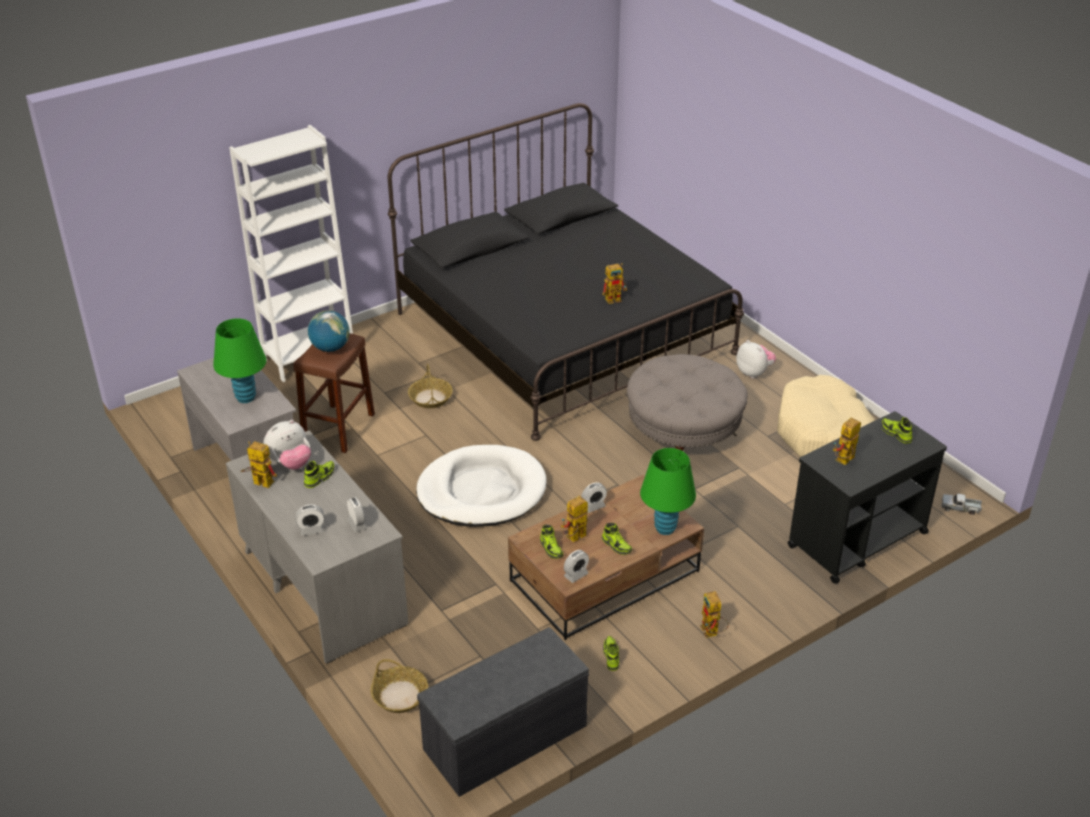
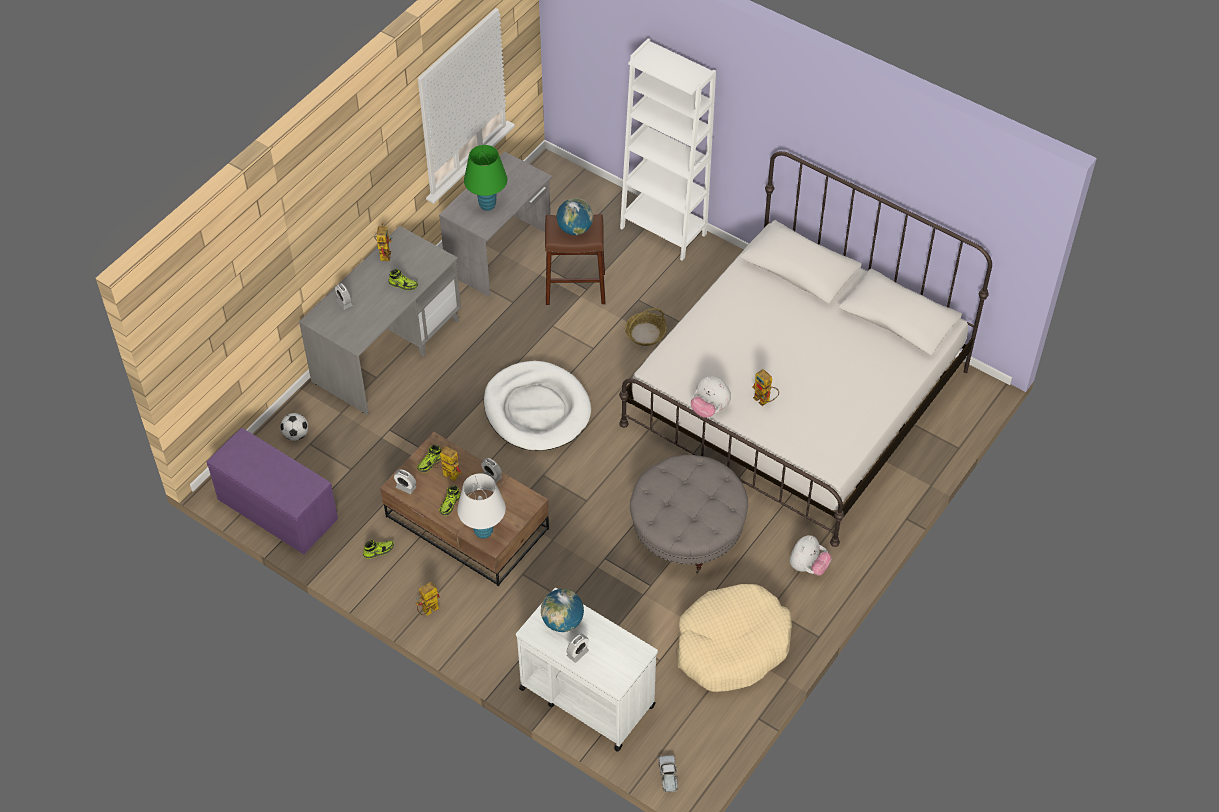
camera: 70 degrees right, 15 degrees up
(290, 463) = (413, 262): plush toy -> plush toy (709, 408)
(357, 524) = (360, 325): alarm clock -> alarm clock (577, 653)
(399, 696) = (296, 435): basket -> football
(505, 739) = (276, 509): grey bench -> purple bench
(563, 333) = (796, 397): black bed -> white bed
(665, 528) = (483, 531): green table lamp -> white table lamp
(844, 461) = (562, 621): toy robot -> globe
(856, 539) = (586, 696): black cart -> white cart
(896, 434) = (621, 655): shoe -> none

